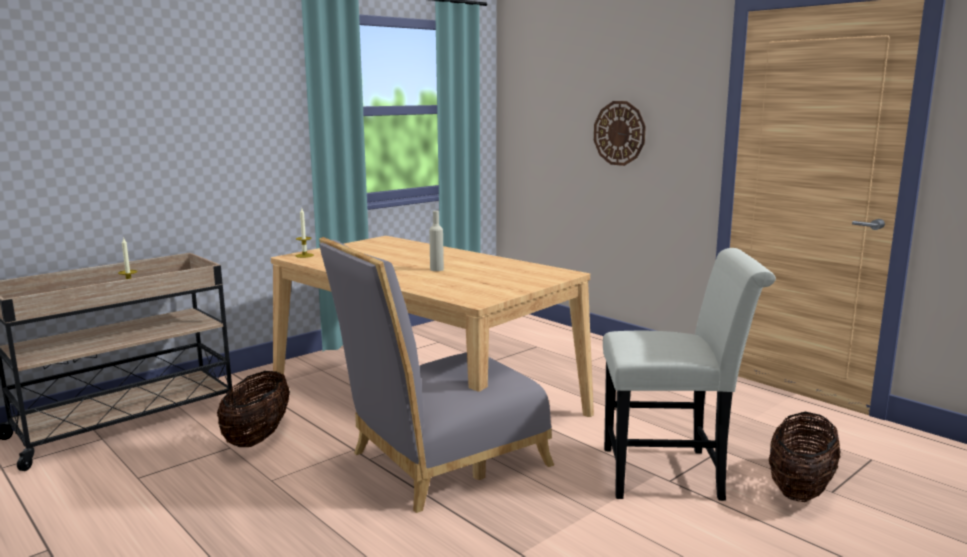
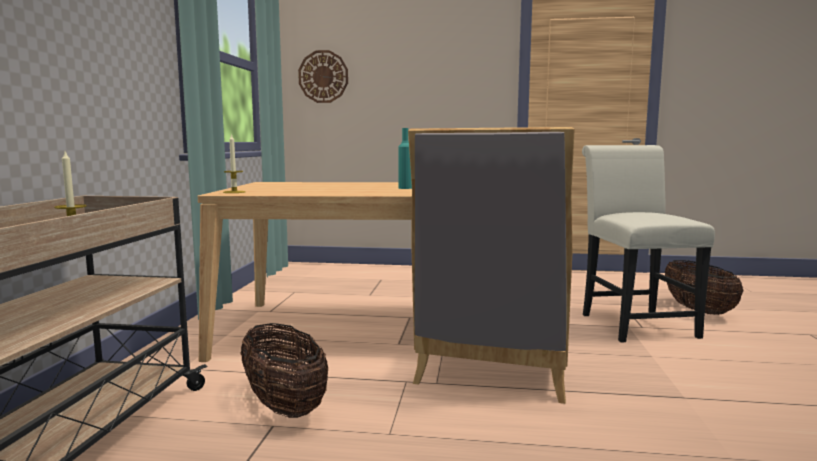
camera: 40 degrees left, 5 degrees down
(436, 269) = (405, 188): beige bottle -> turquoise bottle
(619, 133) = (421, 91): wall clock -> wall clock (323, 76)
(672, 473) = (633, 323): white chair -> white chair turned 60 degrees counterclockwise

